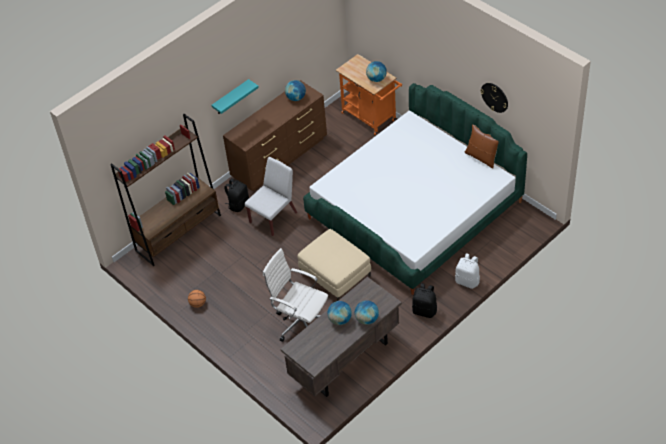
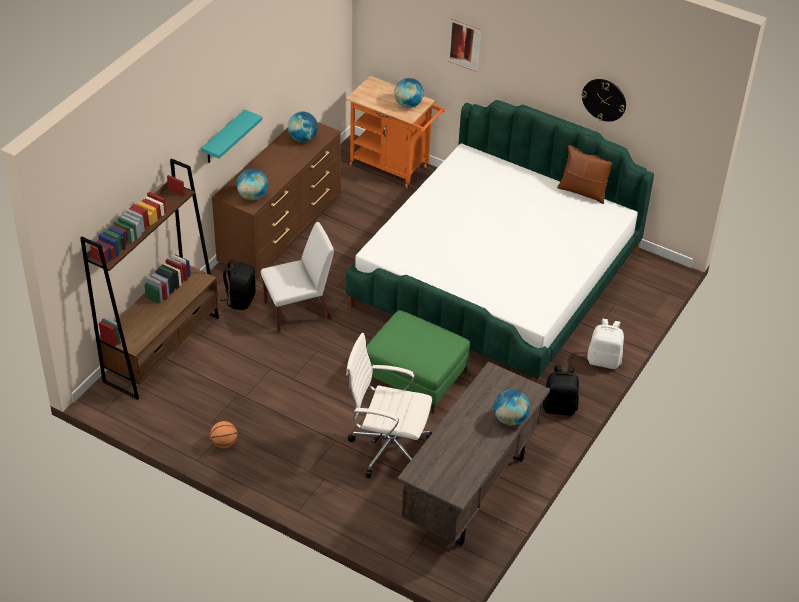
camera: 20 degrees left, 5 degrees down
(273, 217) = (298, 310): white chair -> white chair turned 45 degrees clockwise
(335, 275) = (415, 376): beige ottoman -> green ottoman
(340, 320) = (471, 425): globe -> globe (252, 196)
(411, 44) = (464, 44): none -> picture

